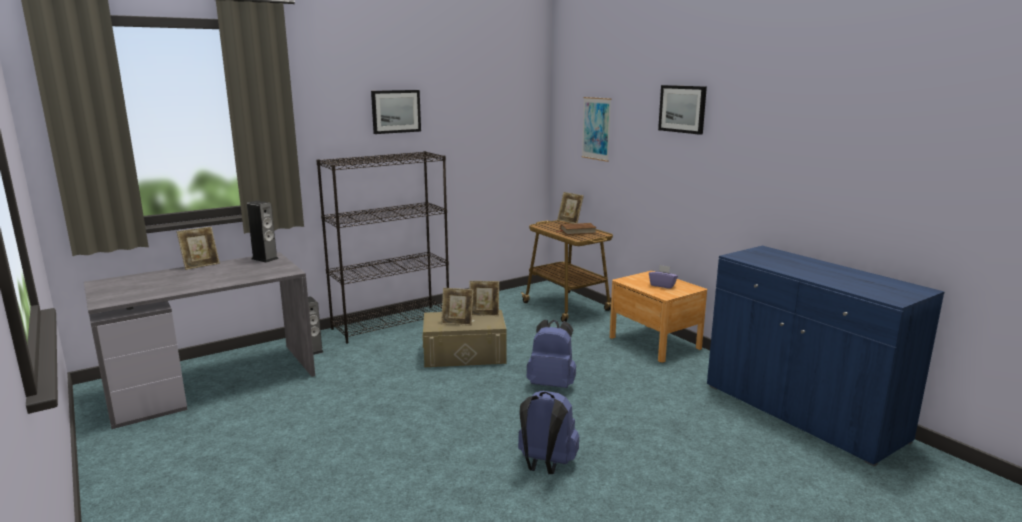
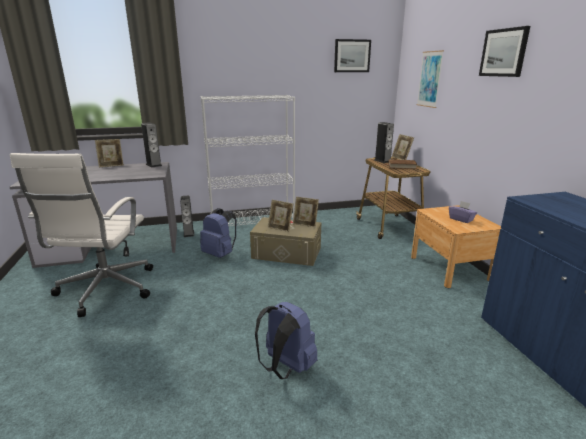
camera: 20 degrees right, 5 degrees up
(258, 435) = (105, 290): none -> white office chair
(392, 323) = (253, 222): black bookcase -> white bookcase
(396, 111) = (264, 61): picture -> picture (352, 56)
(550, 226) = (382, 161): none -> speaker
(552, 384) = (338, 290): blue backpack -> blue backpack (220, 254)

